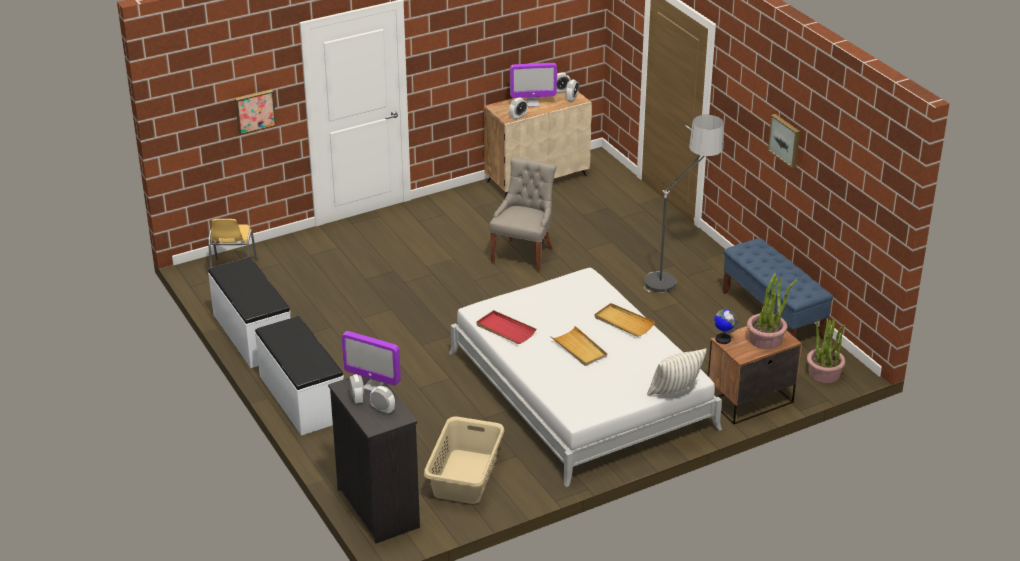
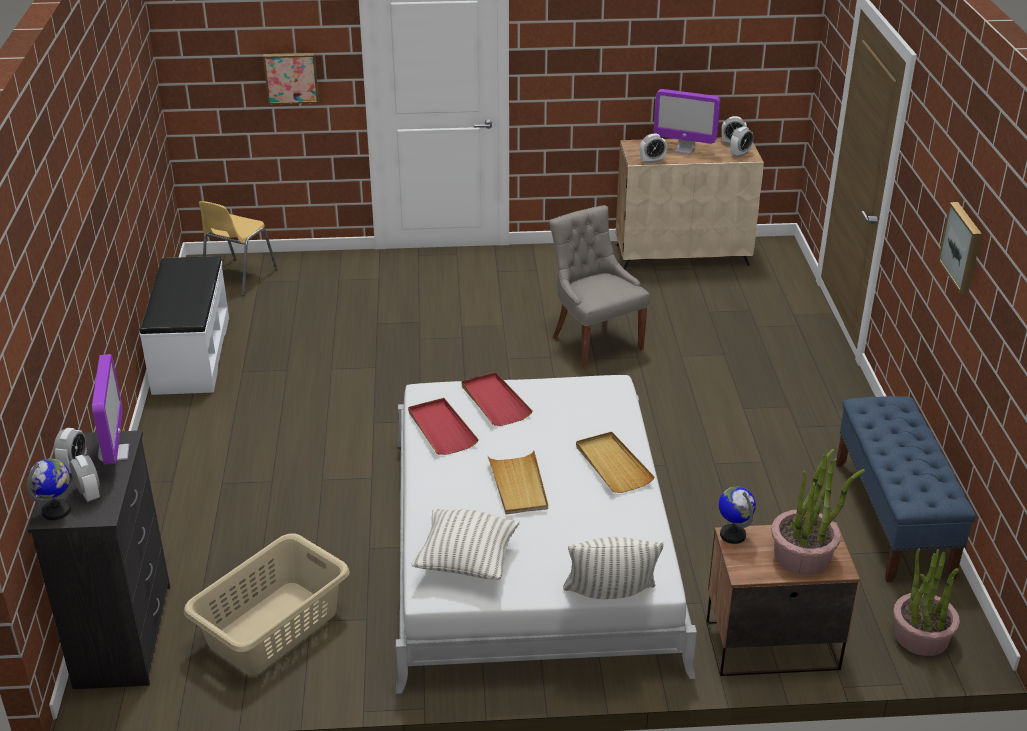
camera: 25 degrees right, 0 degrees up
(301, 398) = (171, 450): white bench -> none
(373, 385) = (114, 453): monitor -> monitor turned 150 degrees counterclockwise
(374, 423) = (57, 511): none -> globe
(524, 255) = (594, 342): grey chair -> grey chair turned 75 degrees counterclockwise
(524, 304) = (495, 401): none -> red tray
(585, 396) = (466, 562): none -> pillow
(677, 274) = (785, 421): floor lamp -> none

